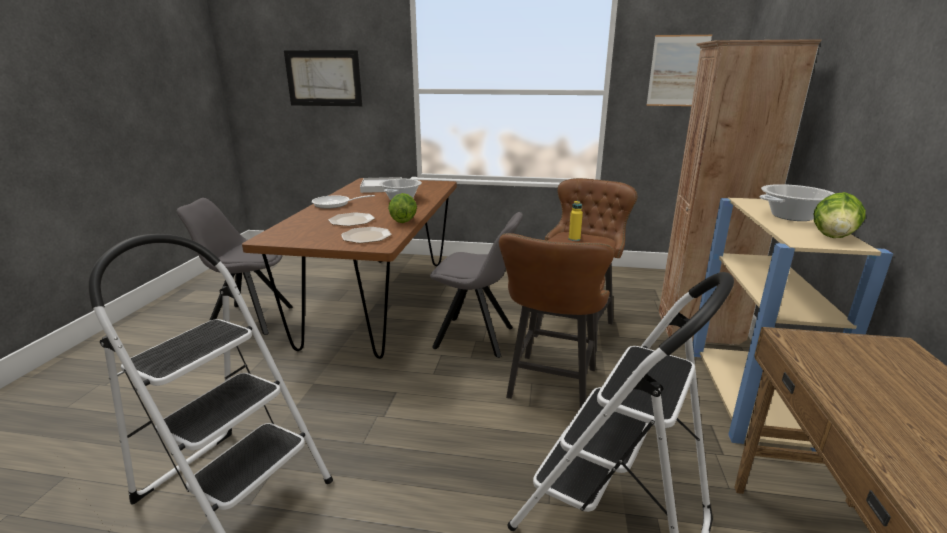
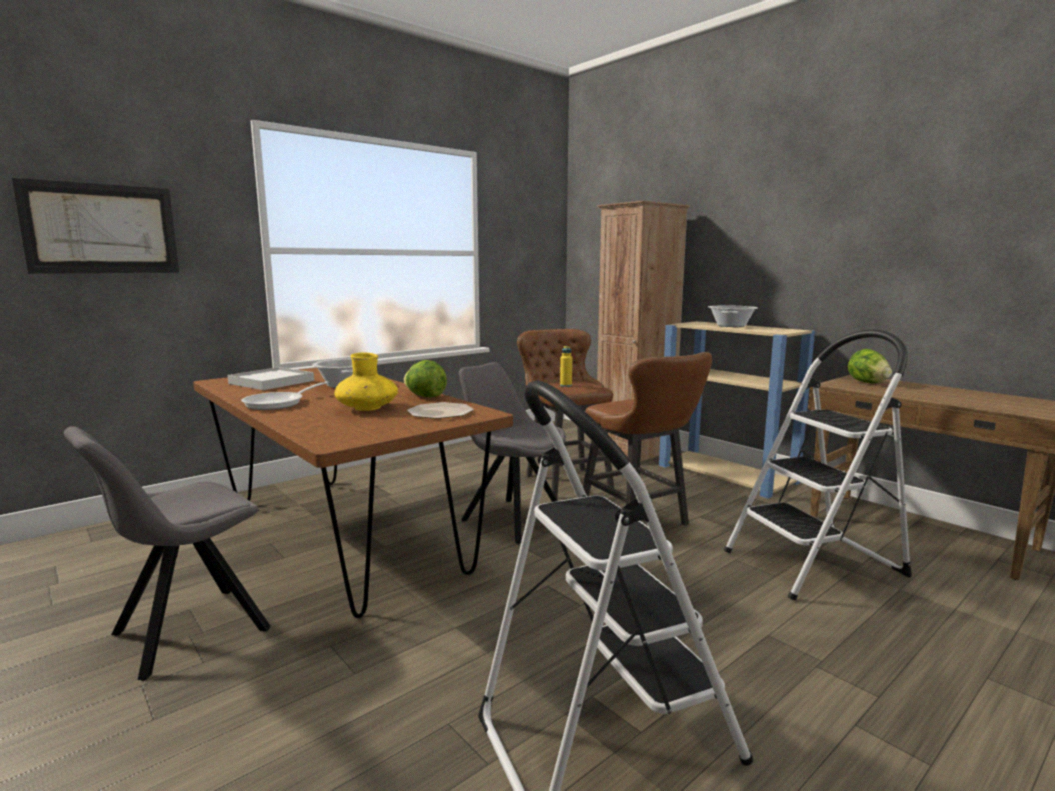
camera: 50 degrees left, 10 degrees down
(352, 220) = (367, 408): plate -> yellow vase
(475, 337) = (513, 519): grey chair -> grey chair turned 105 degrees counterclockwise
(678, 71) = (526, 234): picture -> none
(833, 236) = (778, 329): lettuce -> lettuce (867, 382)

